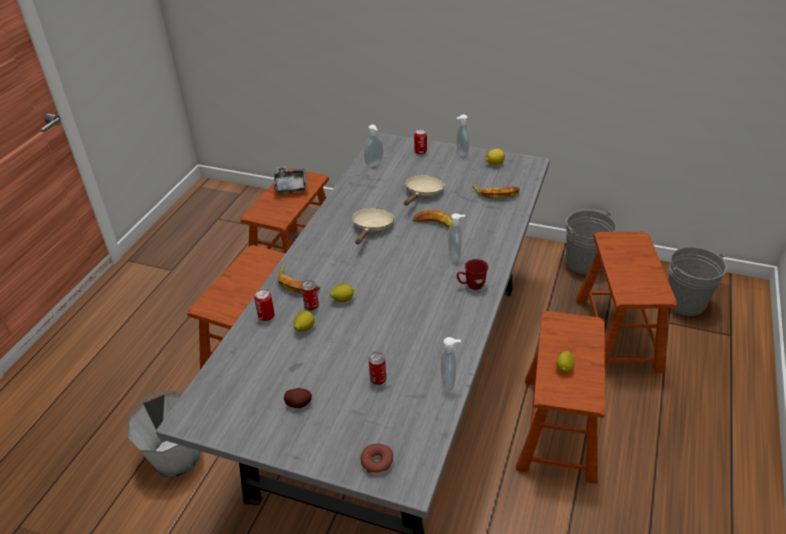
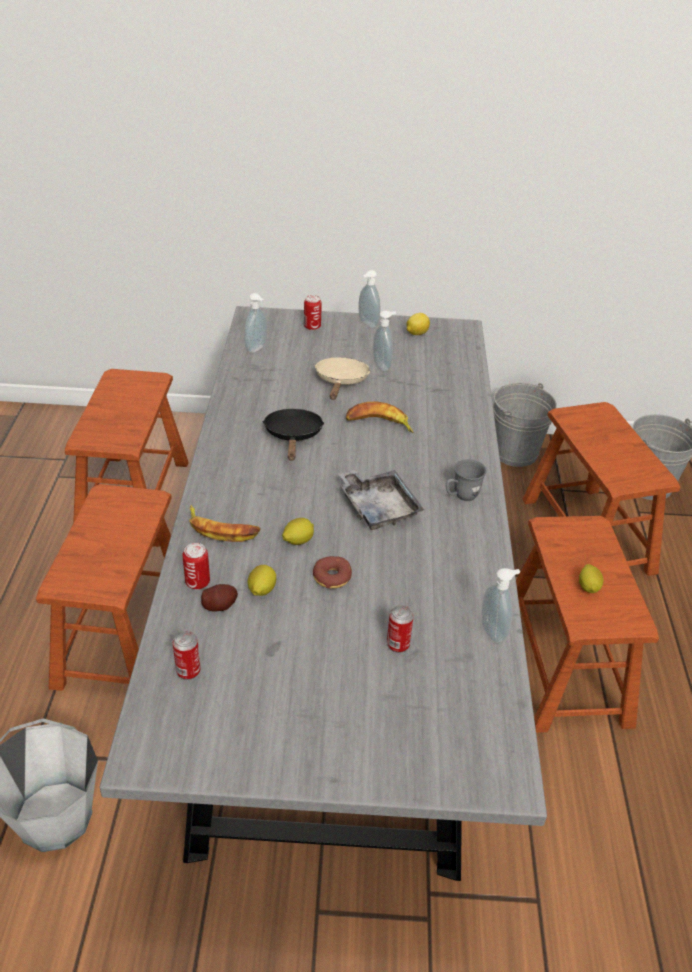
camera: 20 degrees left, 0 degrees up
(290, 185) = (122, 393): grey tray -> grey tray (378, 507)
(299, 403) = (302, 700): potato -> potato (220, 605)
(311, 306) = (257, 557): can -> can (188, 671)
(372, 228) = (293, 436): beige frying pan -> black frying pan
(377, 462) = (450, 761): donut -> donut (332, 577)
(455, 256) = (423, 460): soap dispenser -> soap dispenser (382, 365)
(471, 285) = (461, 496): red mug -> grey mug
(496, 193) = (436, 372): banana -> none

